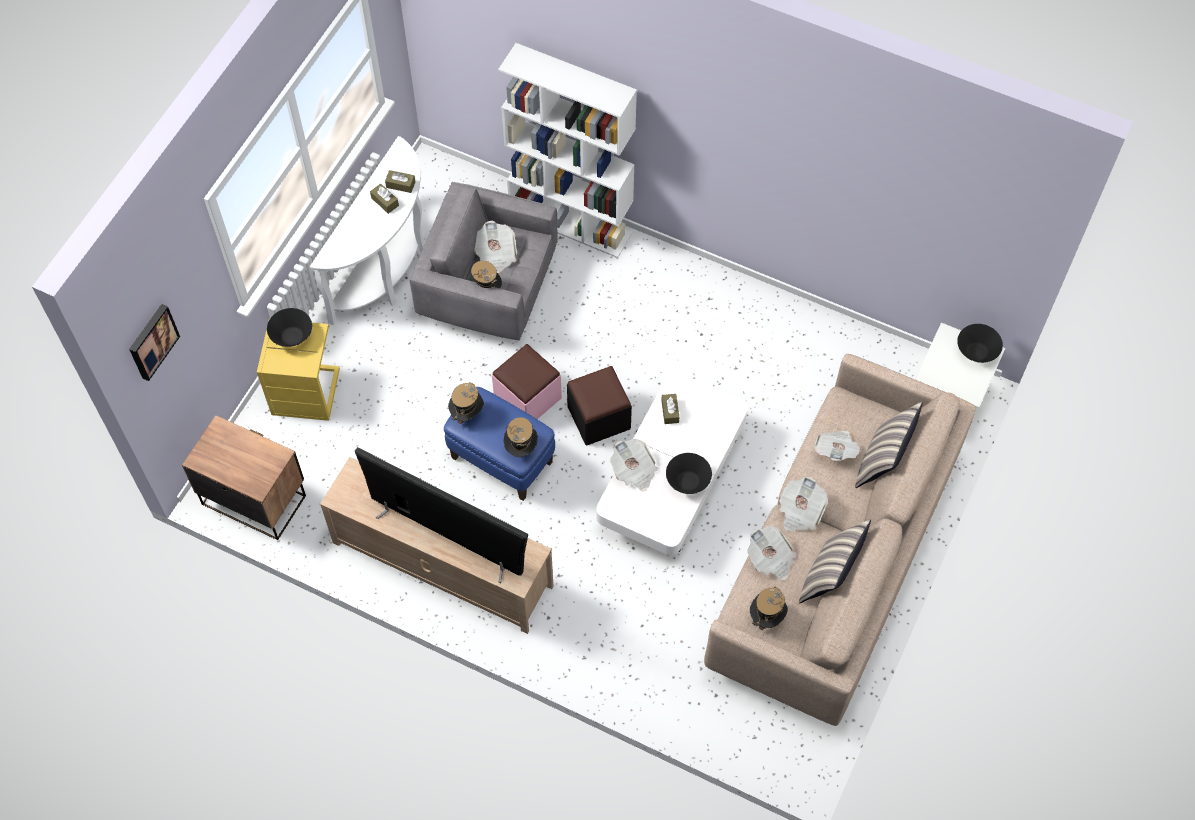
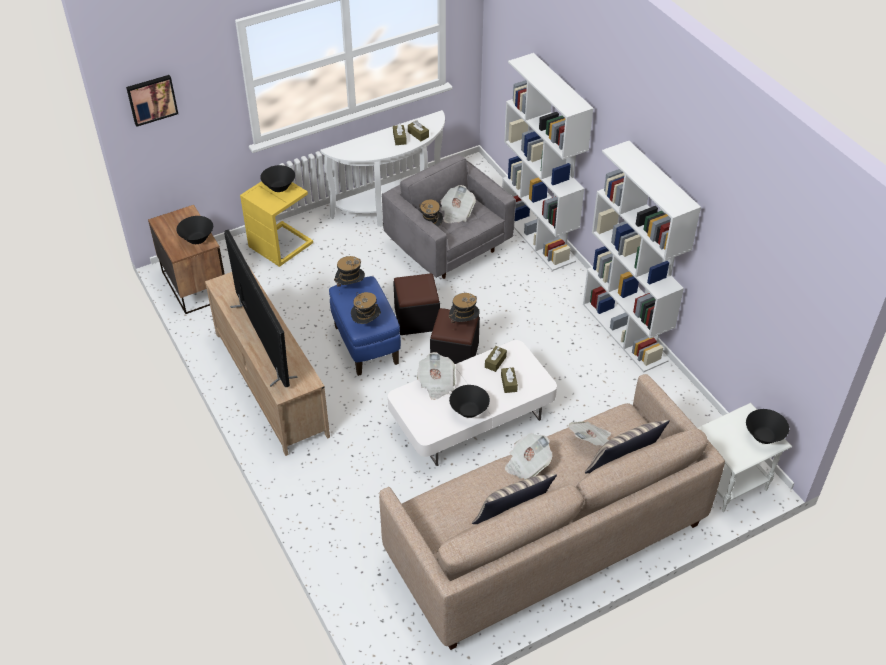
camera: 35 degrees right, 15 degrees down
(262, 457) = (197, 239): none -> black bowl
(527, 398) = (417, 319): pink ottoman -> black ottoman
(701, 428) = (509, 383): none -> brown tissue box
(741, 291) = (625, 332): none -> white bookcase
(766, 617) = (439, 519): hat -> hat (464, 323)
(770, 559) = (476, 482): newspaper -> none

